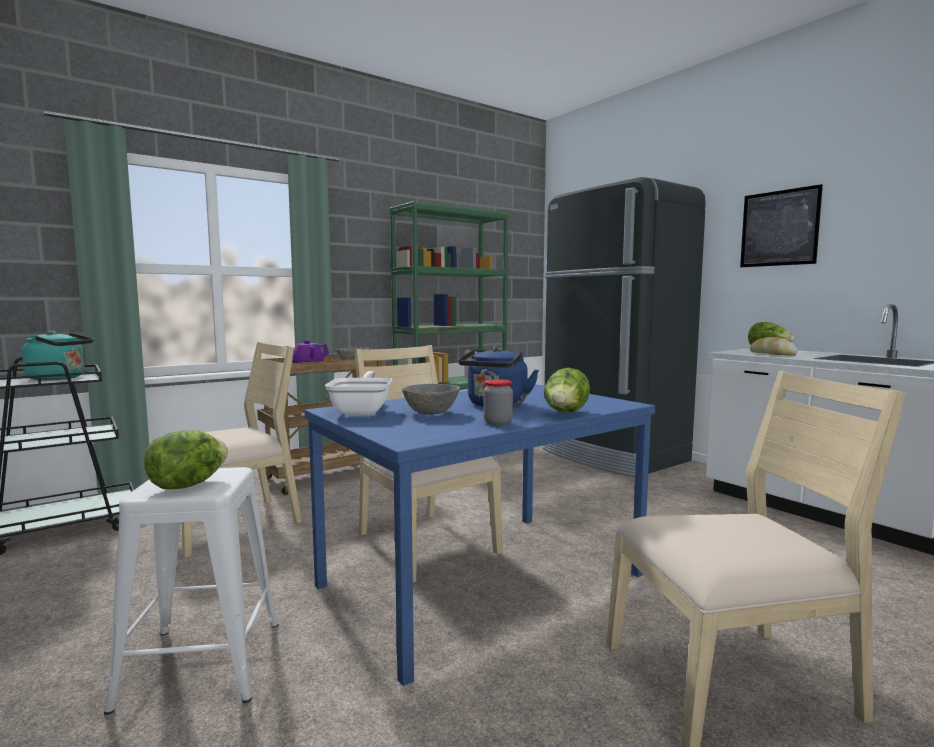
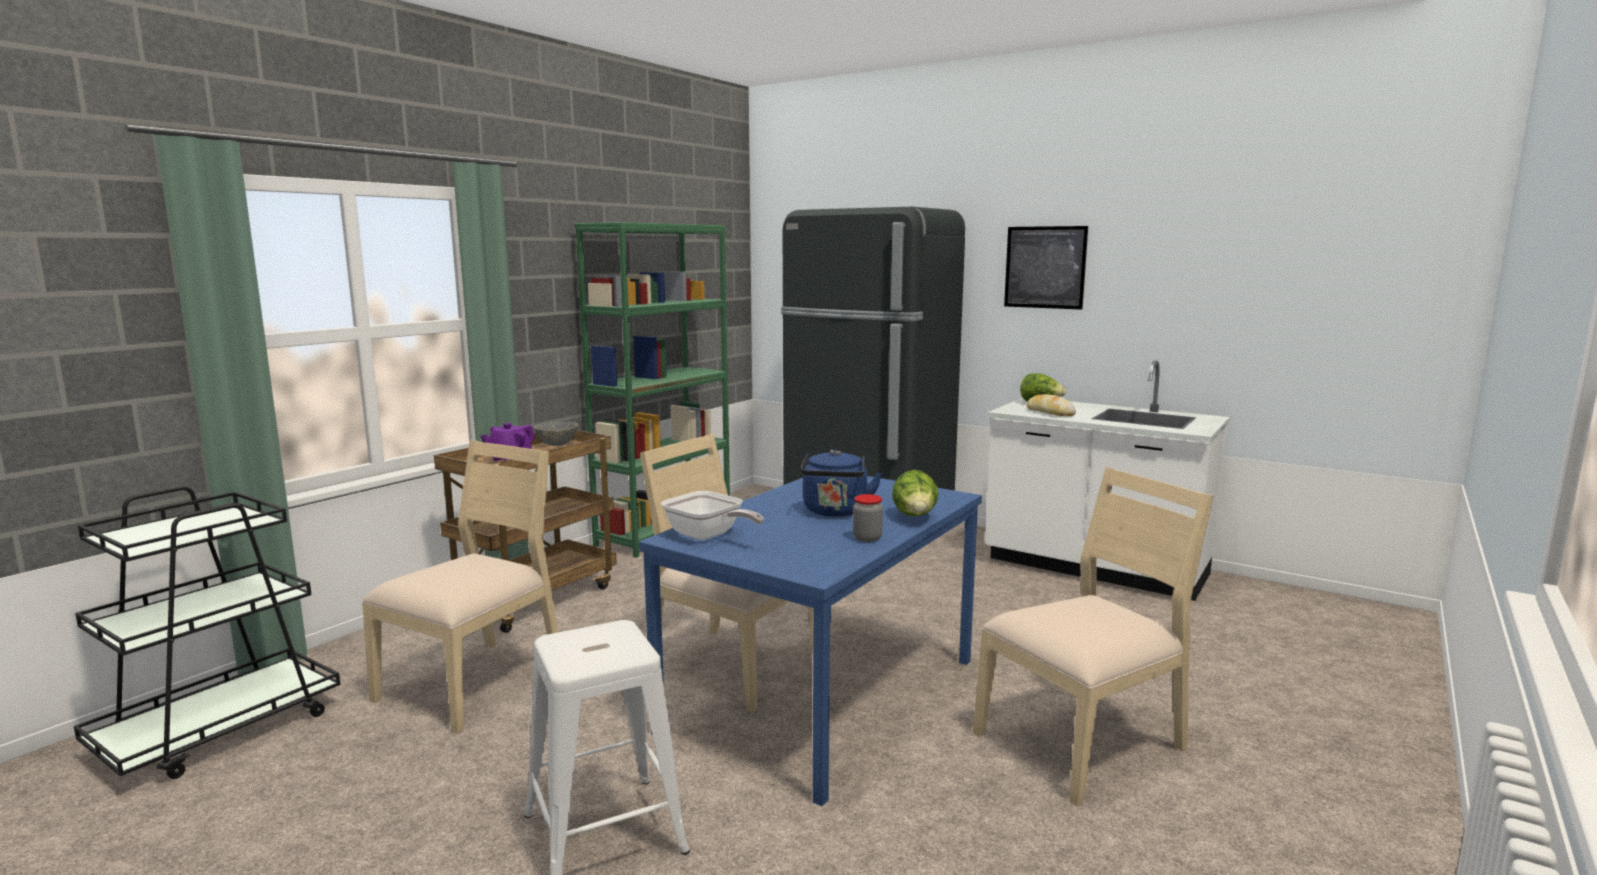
camera: 20 degrees left, 5 degrees up
(60, 378) = (212, 522): turquoise kettle -> none
(188, 485) = (600, 651): lettuce -> none
(362, 410) = (708, 536): frying pan -> frying pan turned 150 degrees clockwise
(430, 413) = (784, 531): grey bowl -> none

